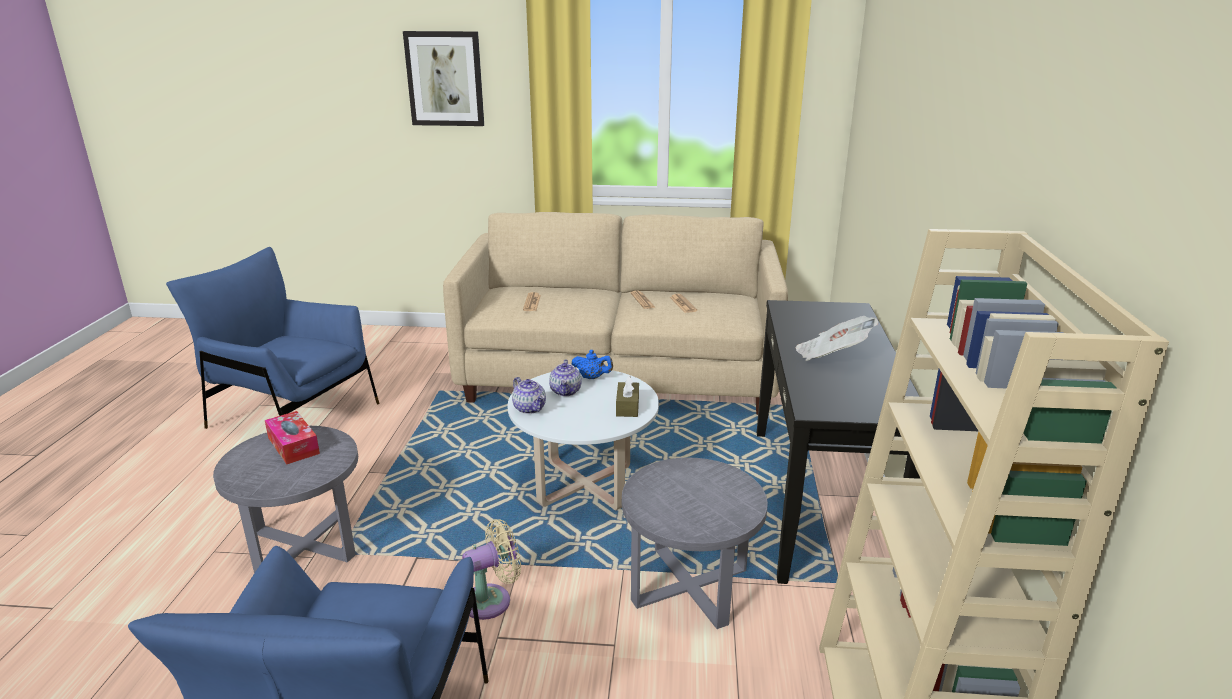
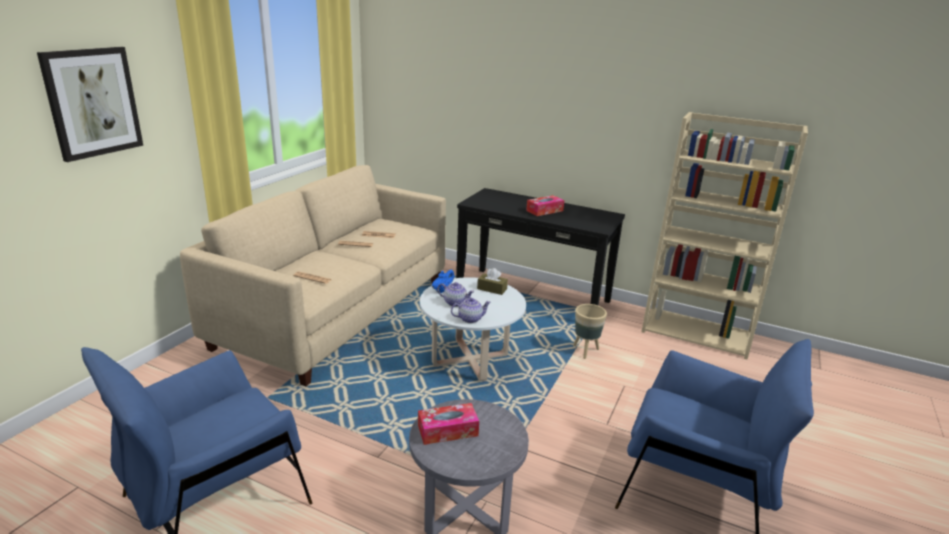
camera: 70 degrees left, 0 degrees up
(492, 600) = (573, 420): beige fan -> none
(689, 585) = (585, 351): grey side table -> beige planter
(832, 356) = (544, 211): newspaper -> tissue box

